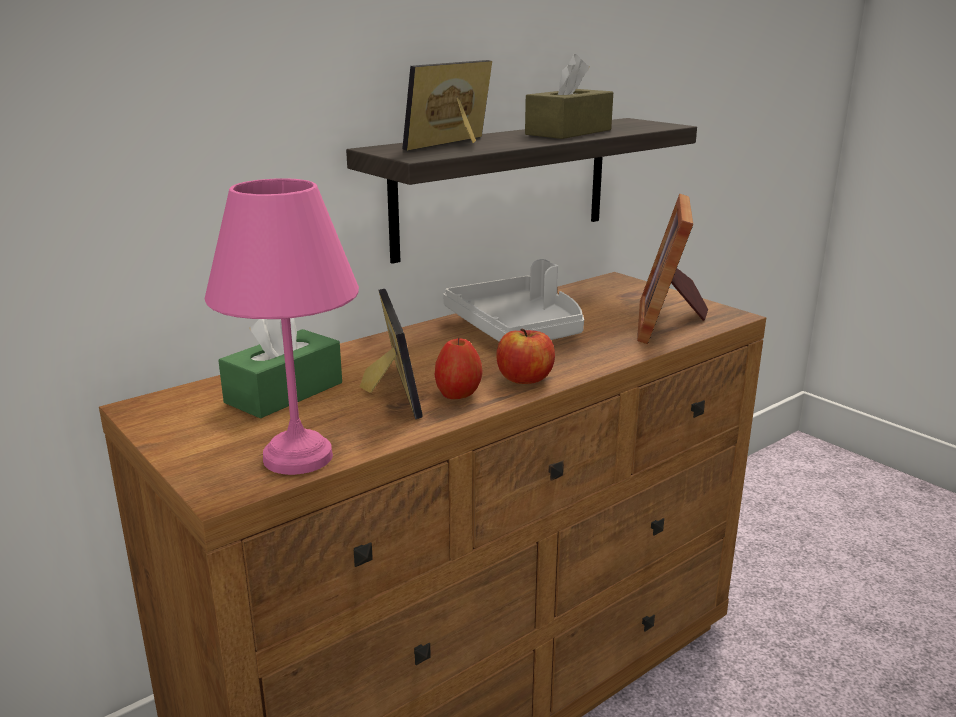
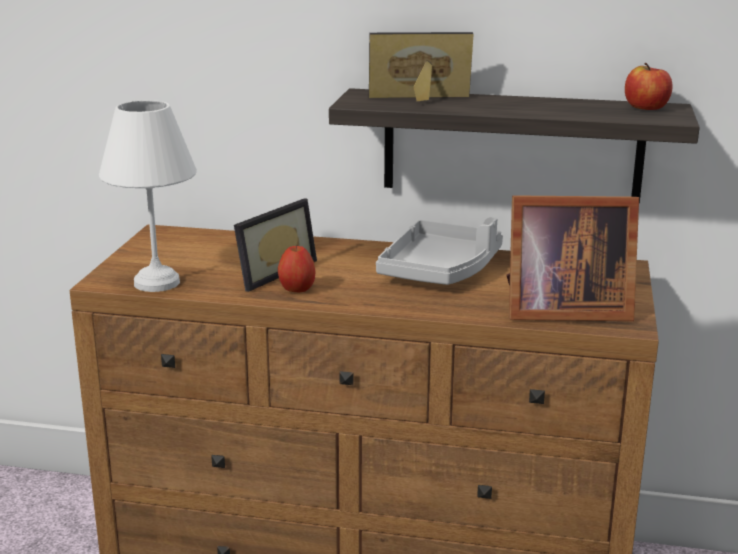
camera: 50 degrees right, 0 degrees up
(284, 392) = (227, 251): green tissue box -> none
(299, 455) = (159, 282): pink table lamp -> white table lamp
(524, 379) = (355, 298): apple -> apple (646, 108)
(568, 132) = (550, 107): brown tissue box -> none
(669, 322) = (561, 310): picture frame -> picture frame turned 150 degrees counterclockwise

